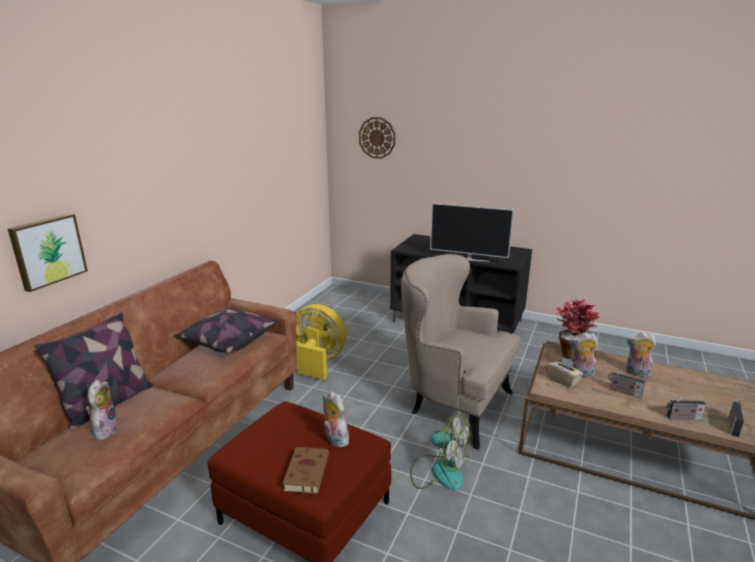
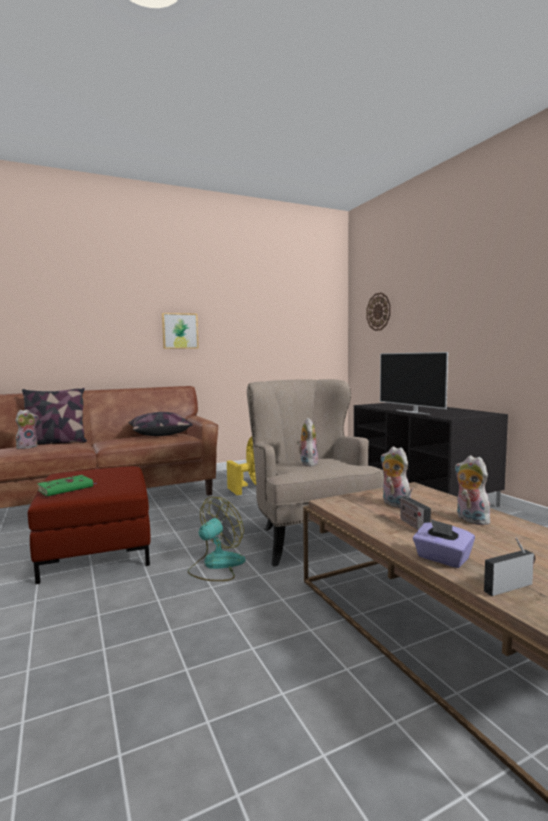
camera: 40 degrees right, 15 degrees down
(47, 251) = (61, 344): picture -> picture (179, 331)
(307, 471) = (67, 488): brown book -> green book
(334, 439) = (114, 483): plush toy -> plush toy (307, 463)
(439, 471) = (216, 565): fan -> fan turned 120 degrees counterclockwise
(563, 380) = (362, 503): beige tissue box -> none
(571, 353) = (420, 492): potted plant -> none
(682, 418) = (442, 559): radio -> purple tissue box

